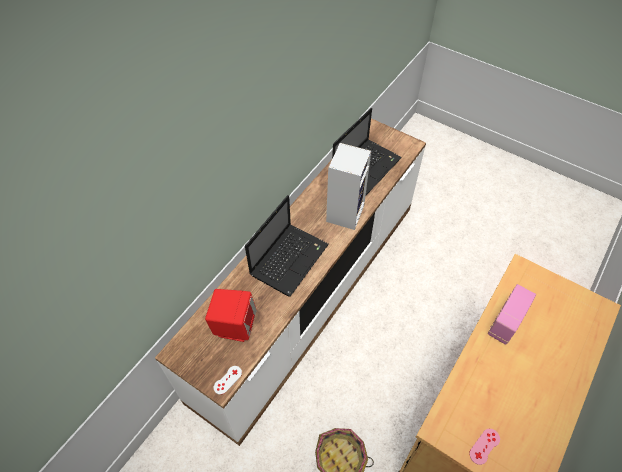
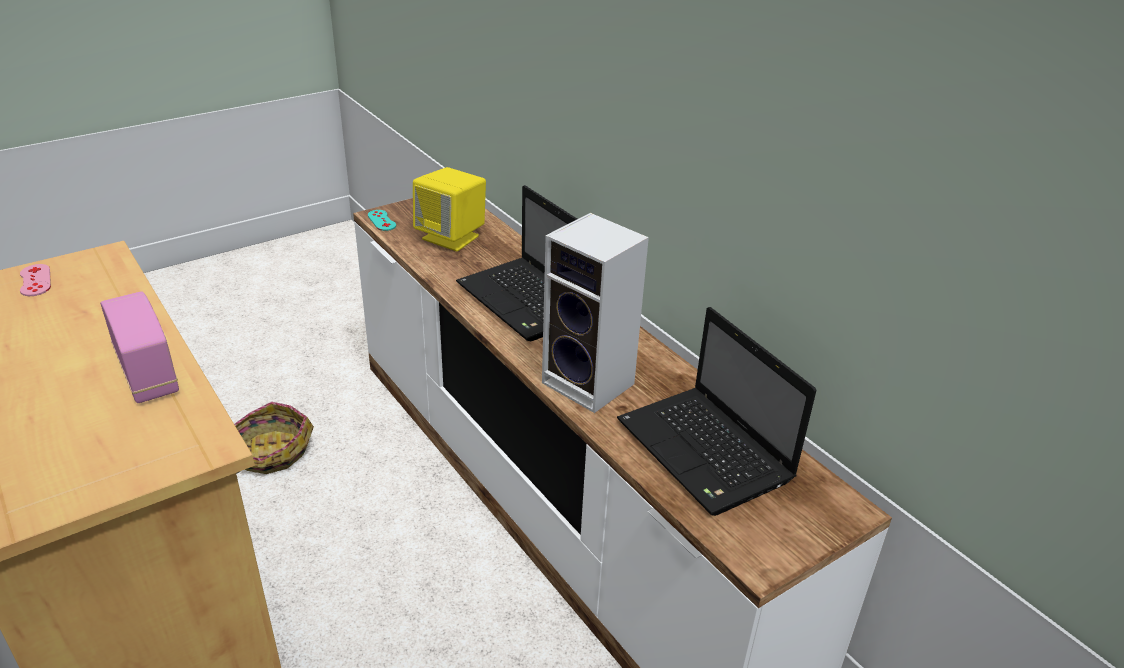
camera: 110 degrees right, 20 degrees down
(227, 380) = (381, 220): white game controller -> turquoise game controller
(234, 325) = (451, 237): red speaker -> yellow speaker

